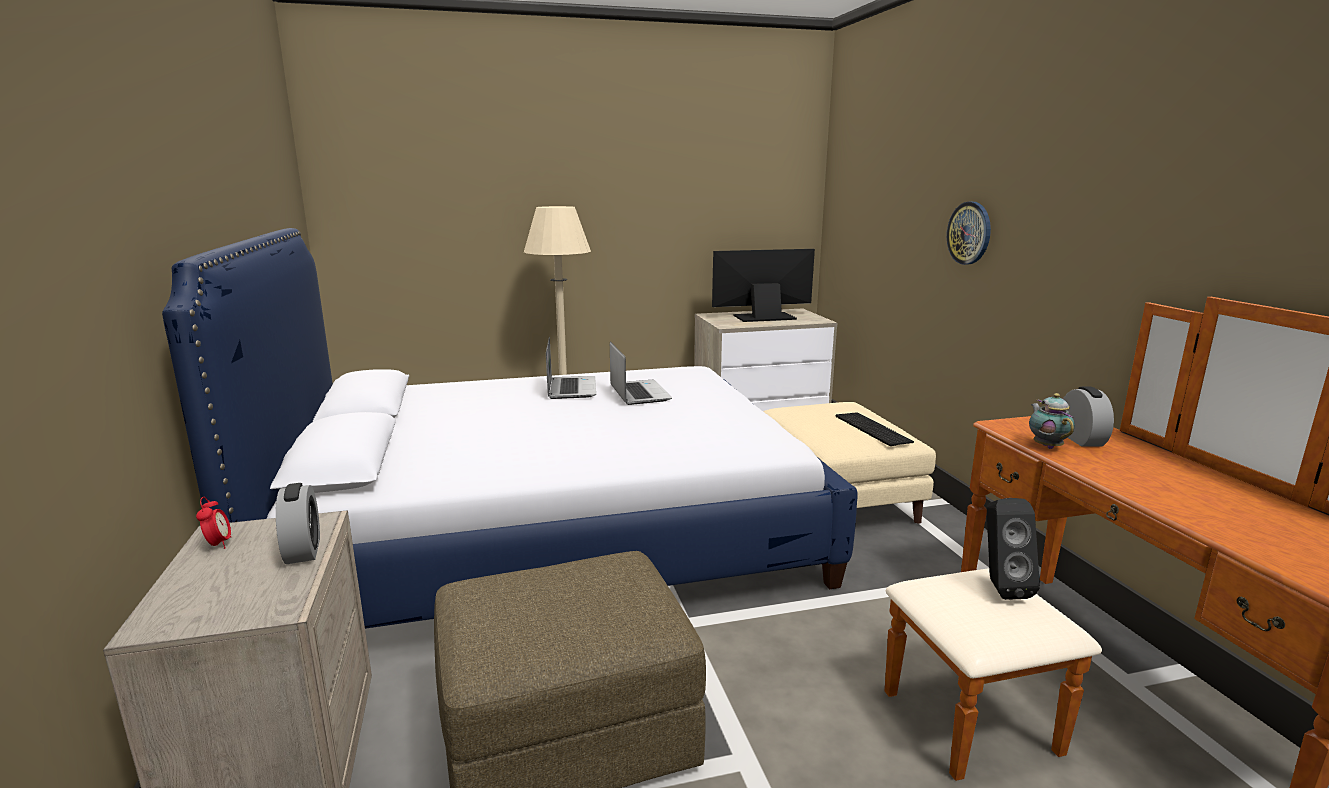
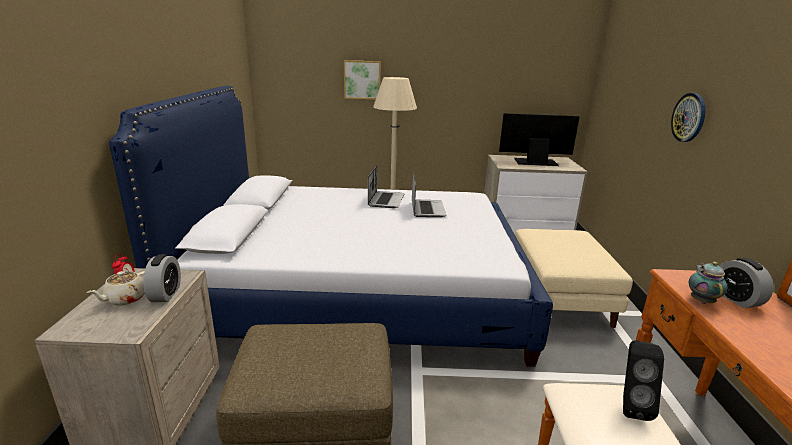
camera: 15 degrees right, 5 degrees up
(235, 567) = (125, 299): none -> beige teapot
(497, 213) = (362, 79): none -> picture
(870, 428) = (587, 255): keyboard -> none
(1081, 439) = (736, 299): alarm clock -> alarm clock turned 150 degrees clockwise

